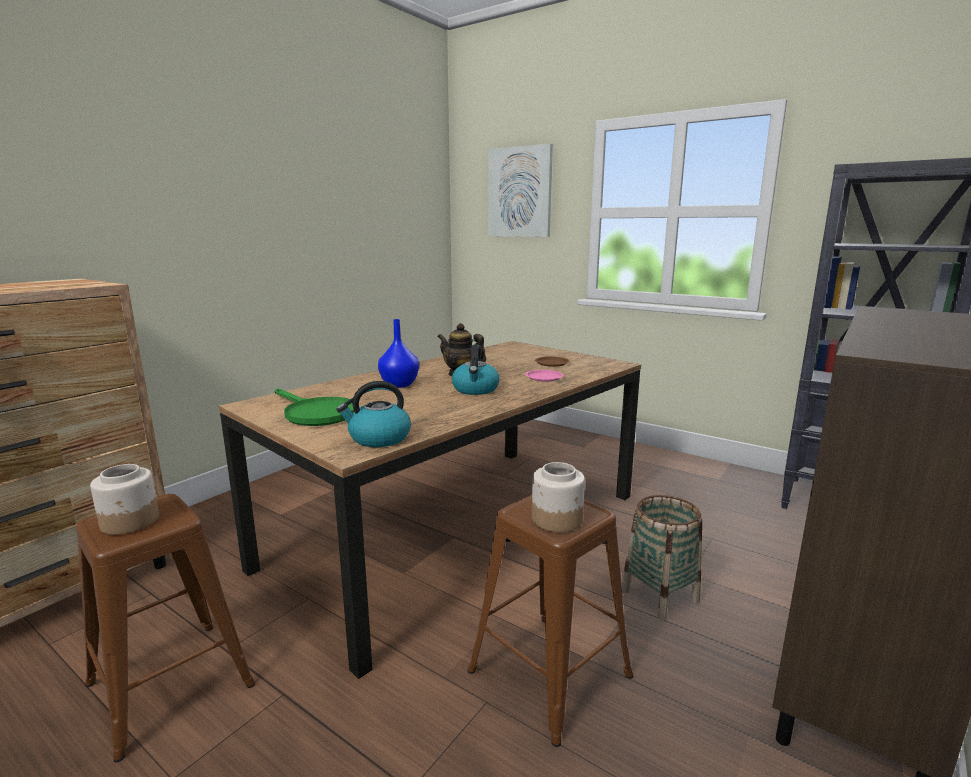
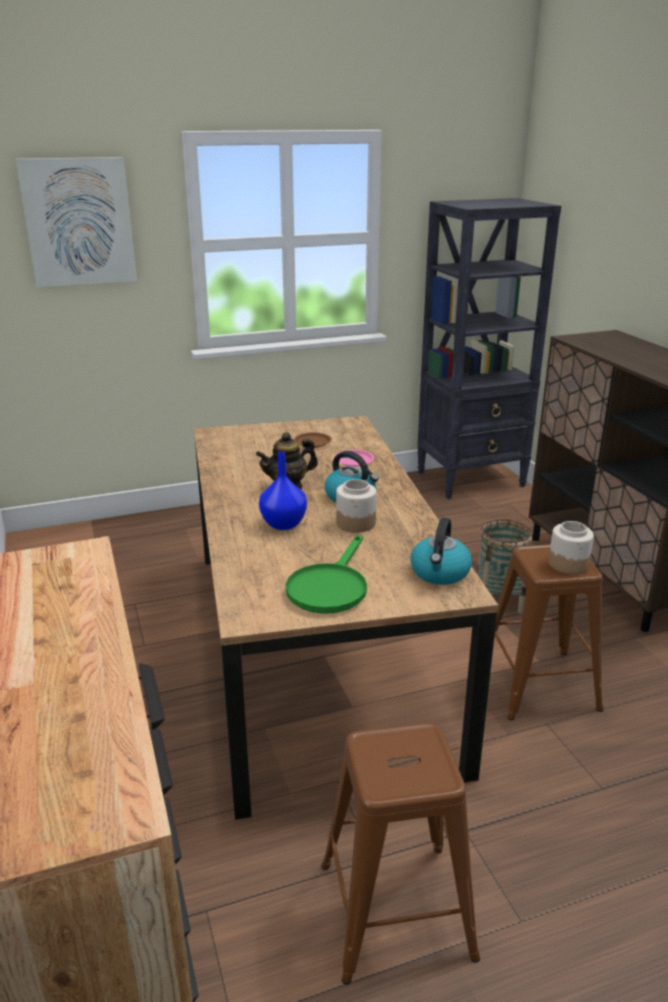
camera: 55 degrees left, 10 degrees up
(130, 522) = (405, 765): jar -> jar (356, 523)
(315, 413) = (330, 586): green frying pan -> green frying pan turned 120 degrees clockwise

